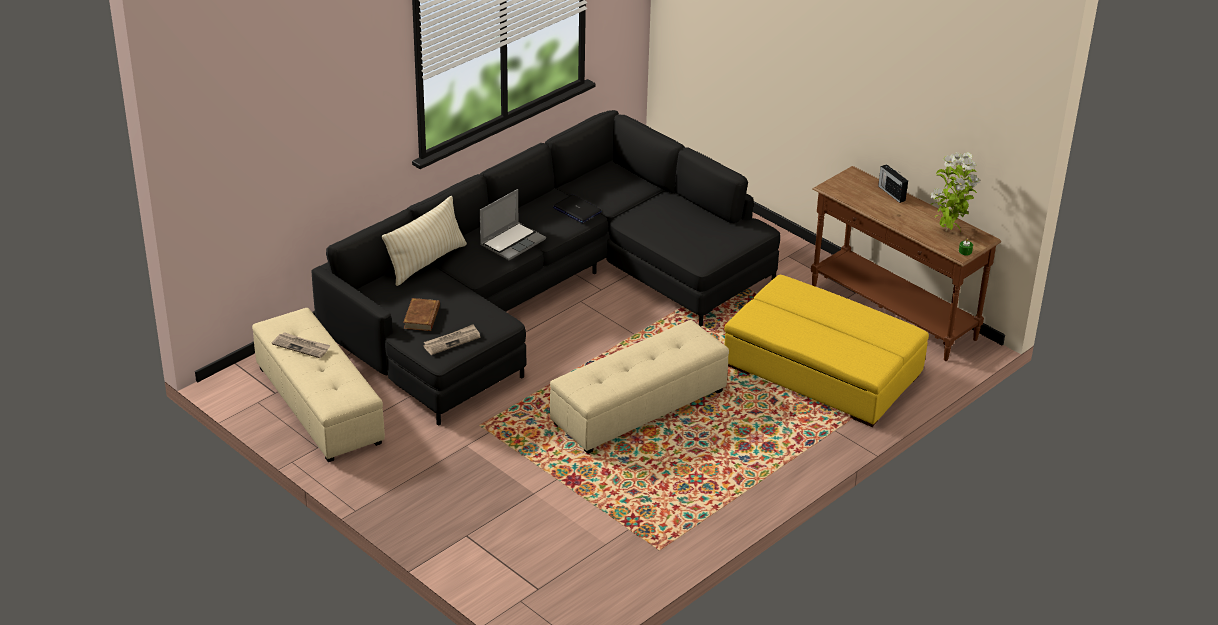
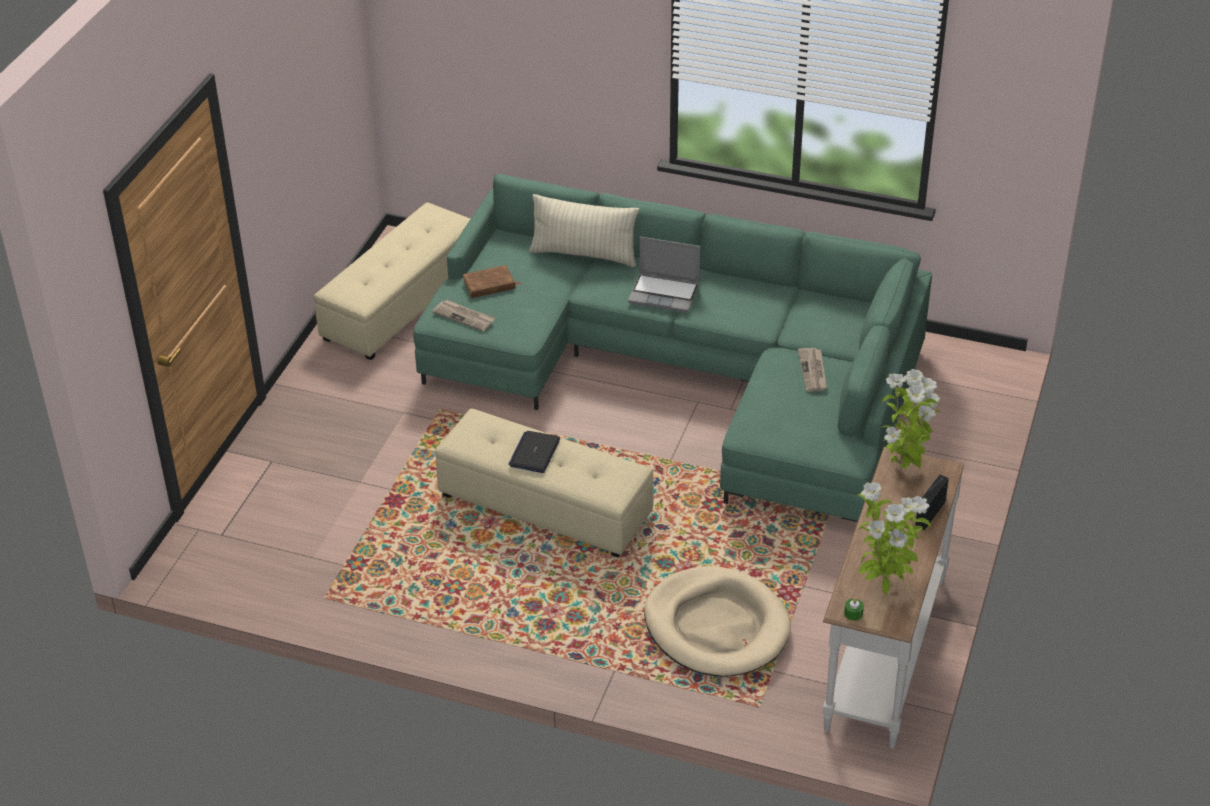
camera: 65 degrees right, 5 degrees up
(302, 346) = (408, 239): newspaper -> newspaper (813, 371)
(545, 294) = (688, 374): black sofa -> green sofa
(577, 210) = (763, 314): laptop -> laptop (534, 453)
(821, 372) = (716, 626): yellow ottoman -> beige dog bed
(842, 188) = (903, 469): none -> potted plant
(892, 313) = (882, 653): brown console table -> white console table

